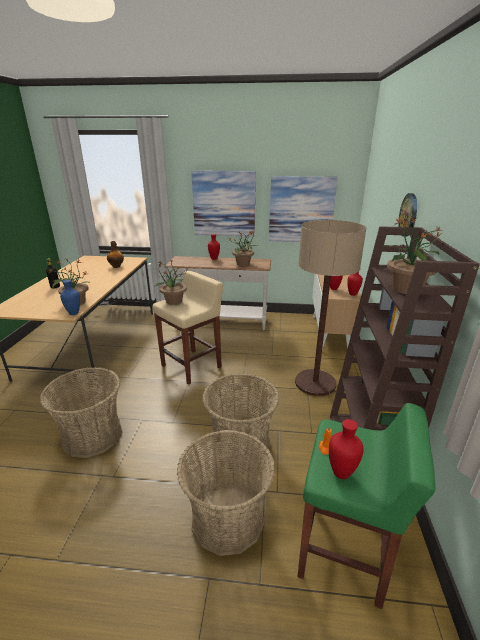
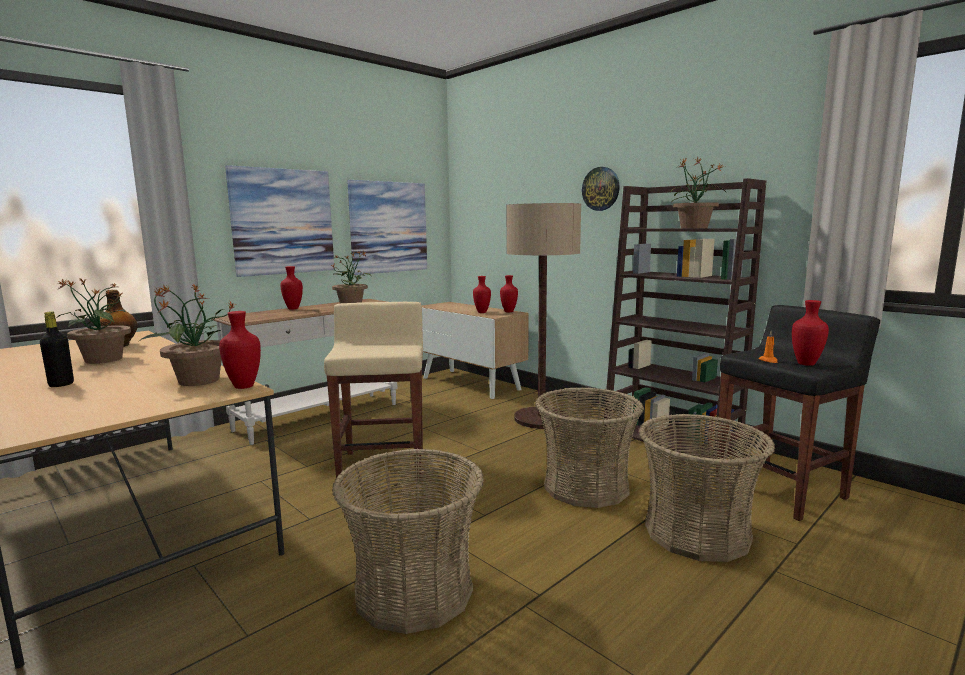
camera: 50 degrees left, 15 degrees down
(74, 313) = (243, 386): blue vase -> red vase
(173, 301) = (353, 349): potted plant -> potted plant (102, 360)
(344, 551) = (781, 490): green stool -> black stool

